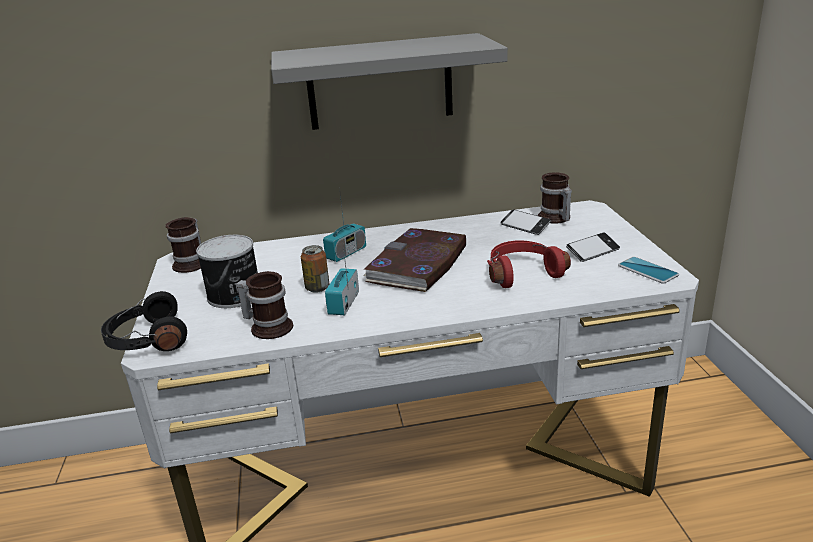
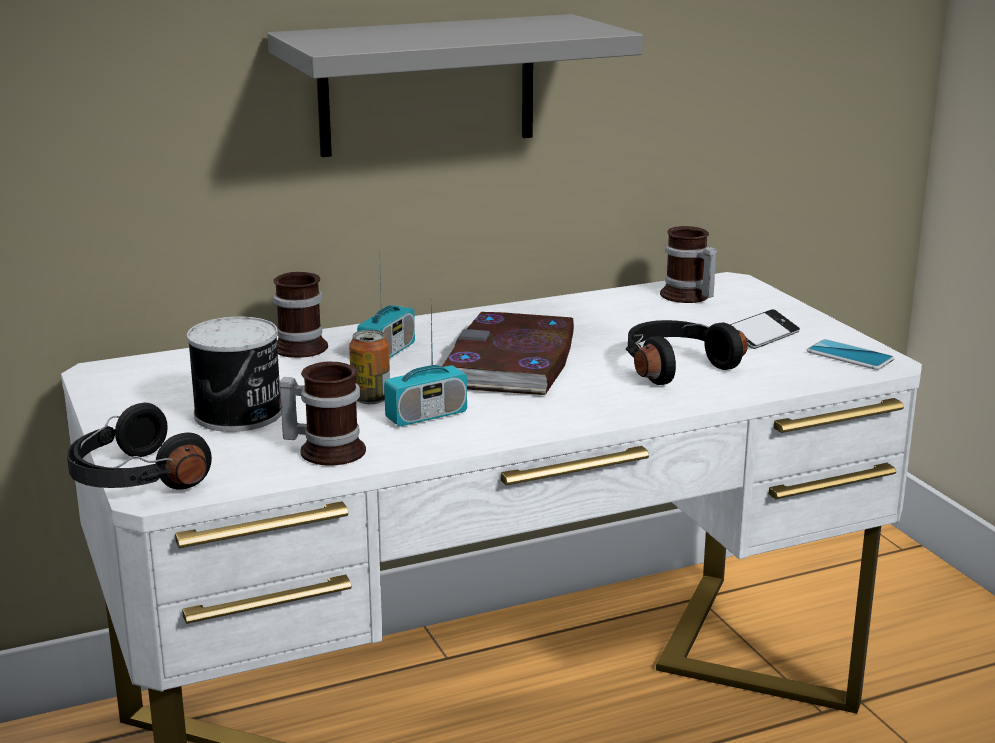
camera: 15 degrees left, 5 degrees down
(193, 263) = (132, 375): mug -> mug (303, 345)
(343, 303) = (426, 416): radio -> radio turned 120 degrees counterclockwise
(522, 273) = (674, 366): red headphones -> black headphones
(525, 226) = (647, 307): phone -> none

